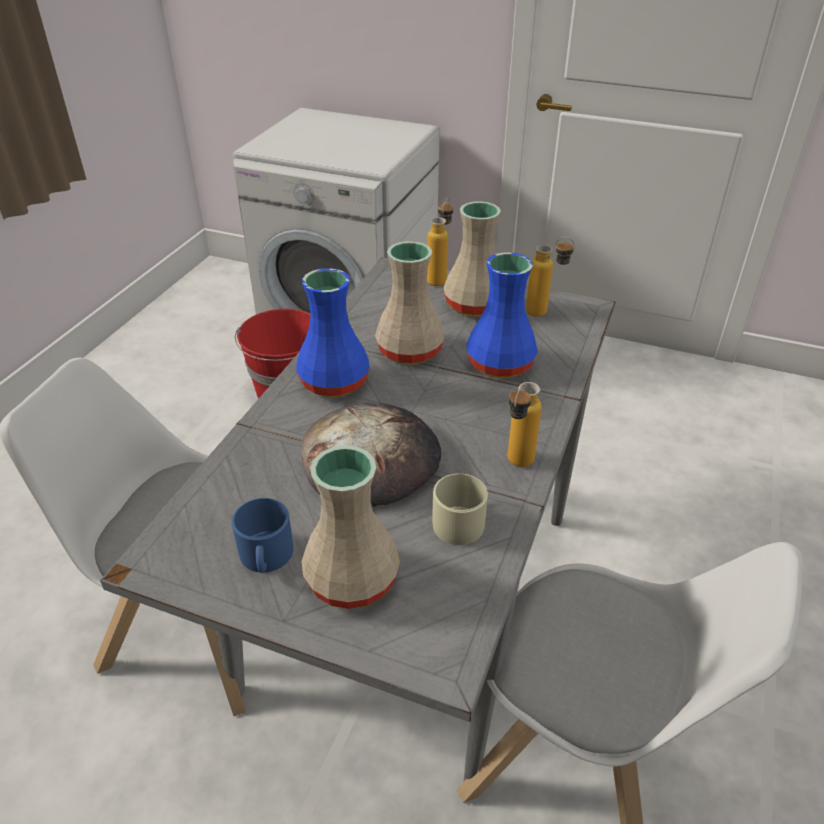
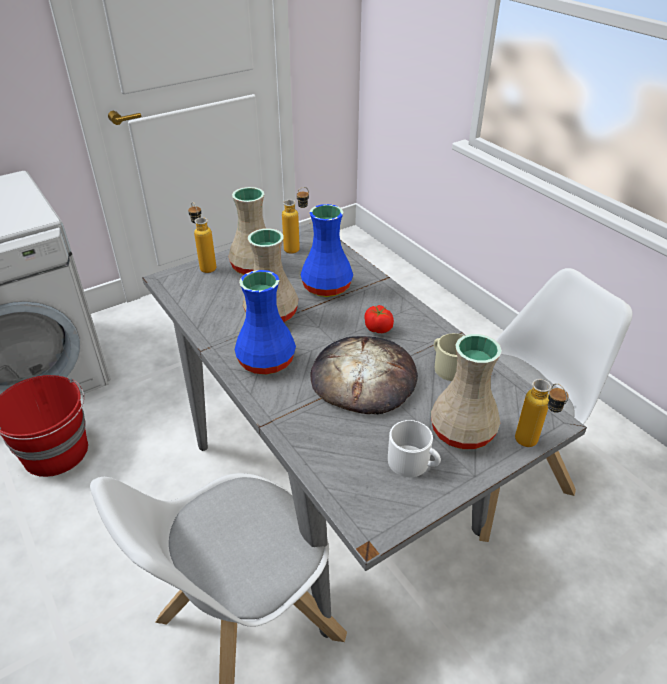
camera: 55 degrees left, 0 degrees up
(266, 557) = (413, 463): blue mug -> white mug
(469, 433) = (378, 329): none -> tomato
(516, 466) = (422, 325): bottle -> bottle (532, 446)

